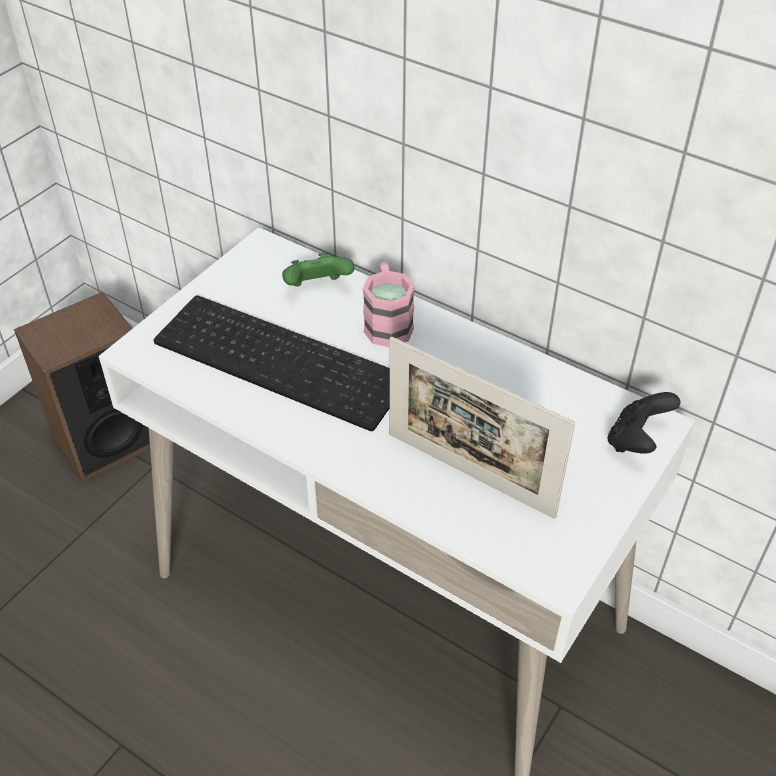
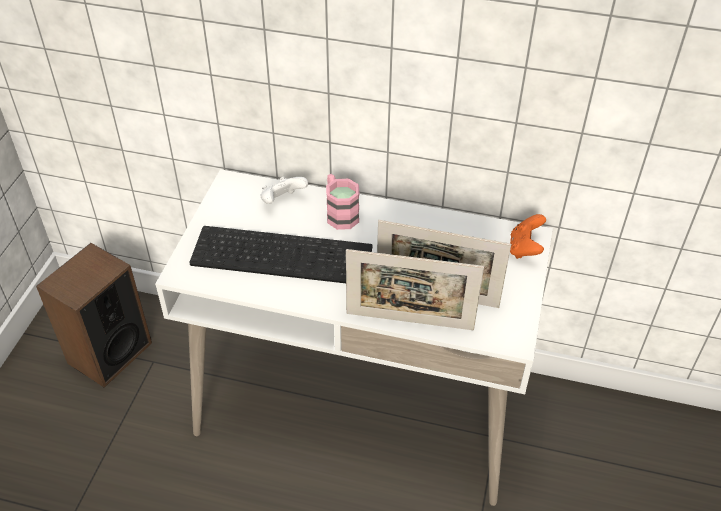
camera: 20 degrees left, 0 degrees up
(317, 288) = (282, 201): green game controller -> white game controller
(411, 501) = (409, 321): none -> picture frame
(636, 440) = (525, 249): black game controller -> orange game controller

